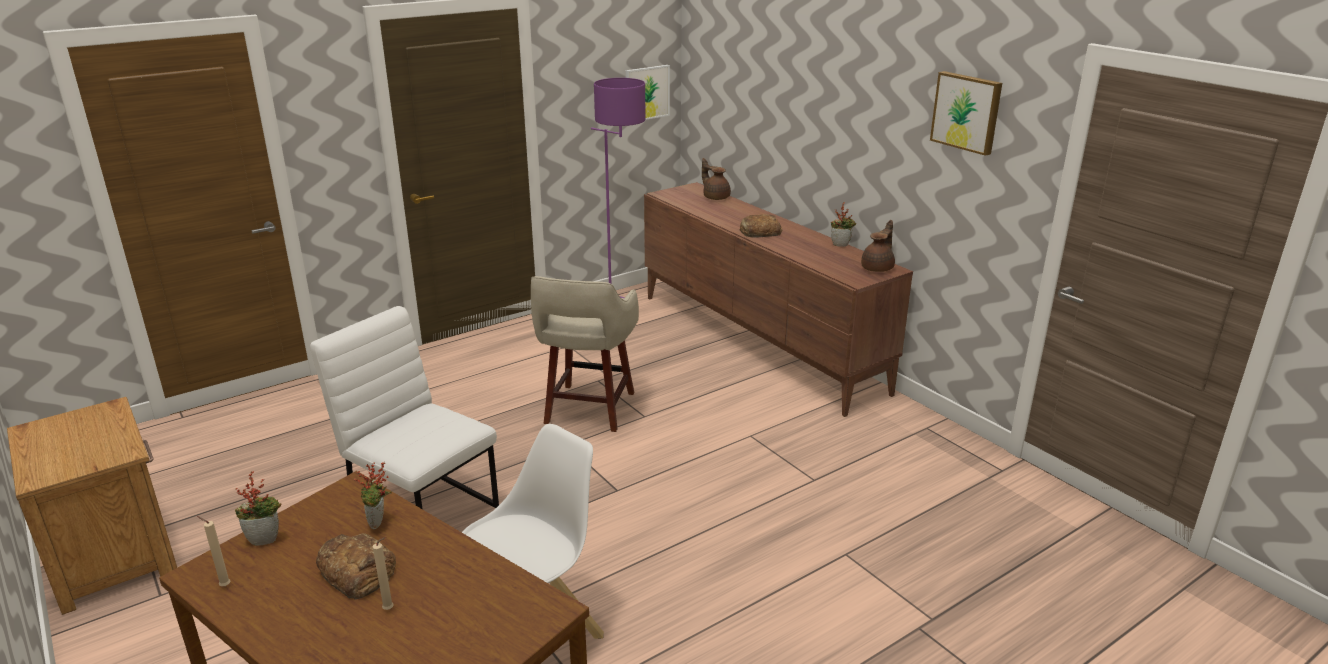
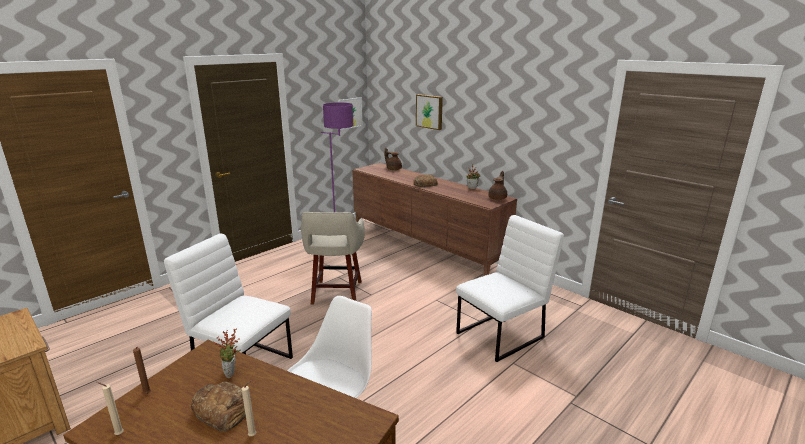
camera: 10 degrees left, 5 degrees down
(266, 539) = (147, 394): potted plant -> brown candle
(844, 505) = (502, 334): none -> white chair
(967, 112) = (545, 105): picture -> picture (430, 111)

